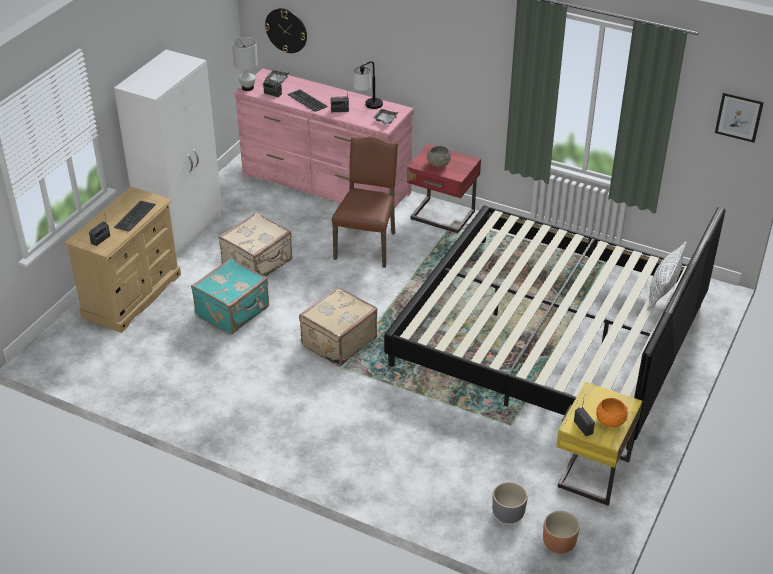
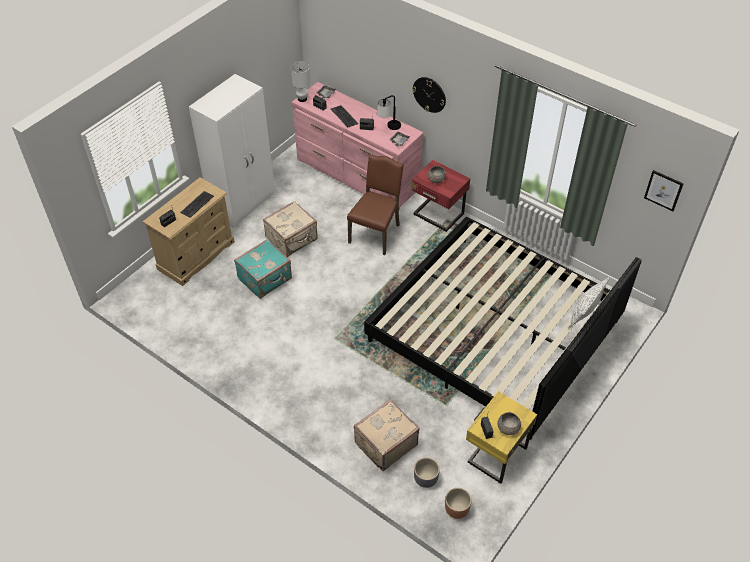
camera: 10 degrees right, 10 degrees up
(286, 30) = (335, 58): wall clock -> wall clock (429, 94)
(337, 341) = (335, 315): beige suitcase -> beige suitcase (385, 443)
(610, 421) = (508, 428): orange bowl -> grey bowl

